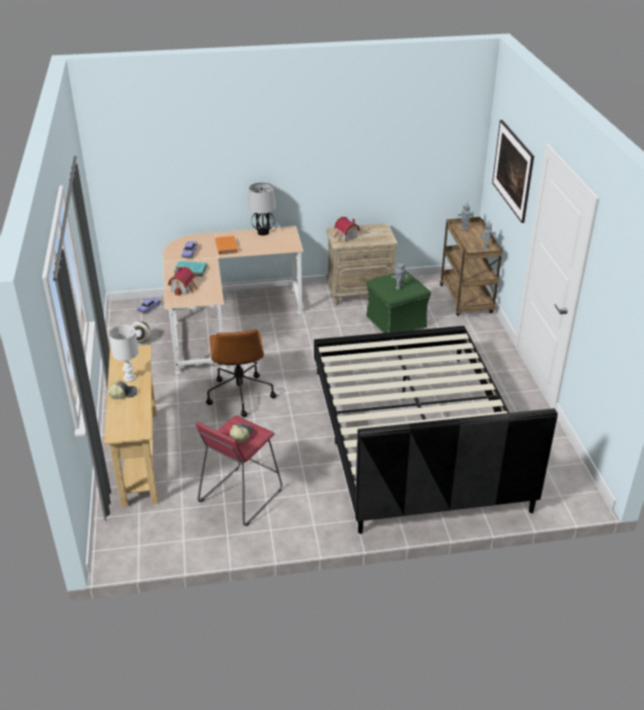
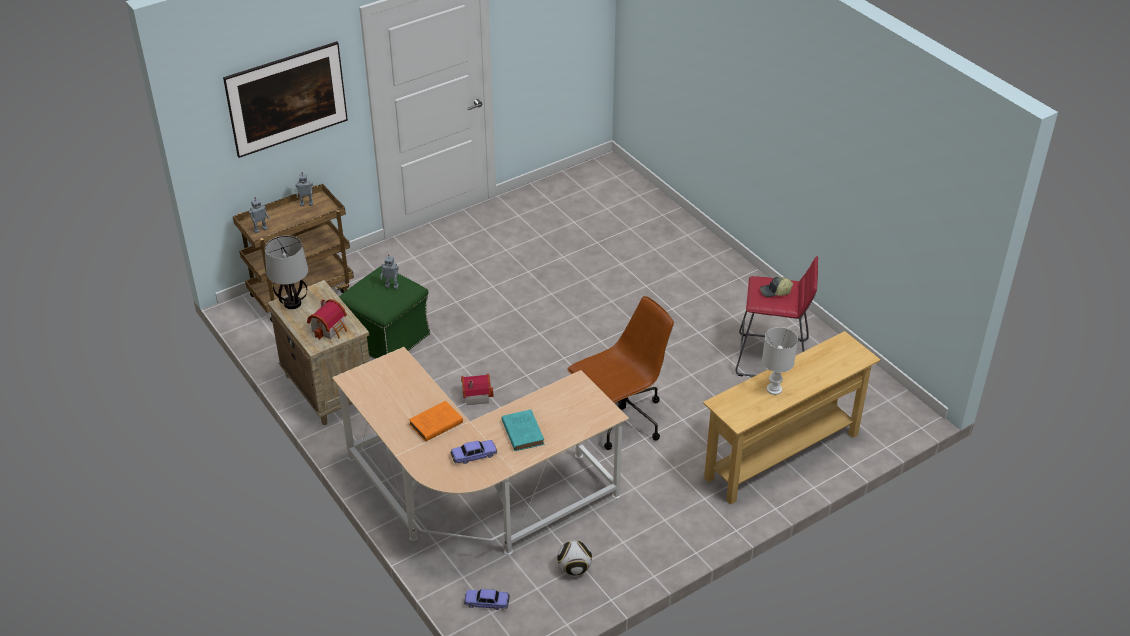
camera: 115 degrees left, 5 degrees up
(123, 394) = (803, 381): cap -> none
(184, 288) = (572, 419): toy house -> toy house (475, 395)
(263, 232) = (371, 402): table lamp -> table lamp (293, 303)
(414, 436) = (598, 272): black bed -> none

